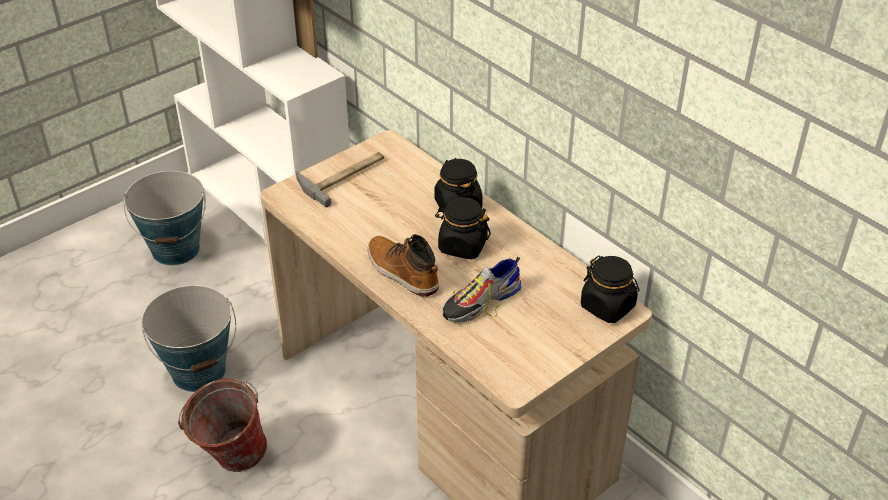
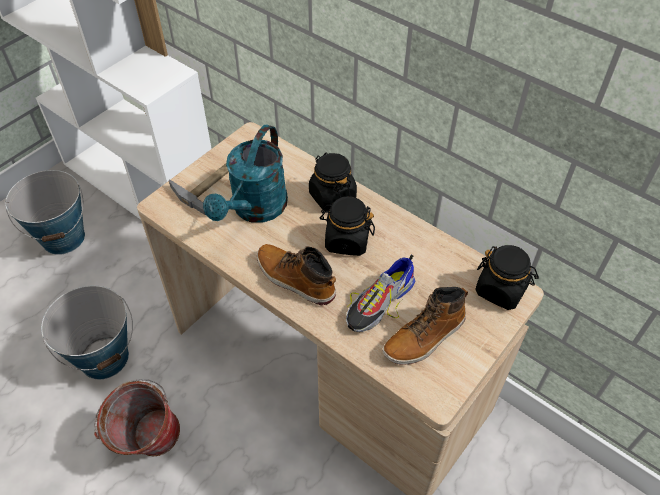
camera: 10 degrees left, 10 degrees up
(376, 209) = (255, 210): none -> turquoise watering can
(518, 336) = (425, 337): none -> boot

